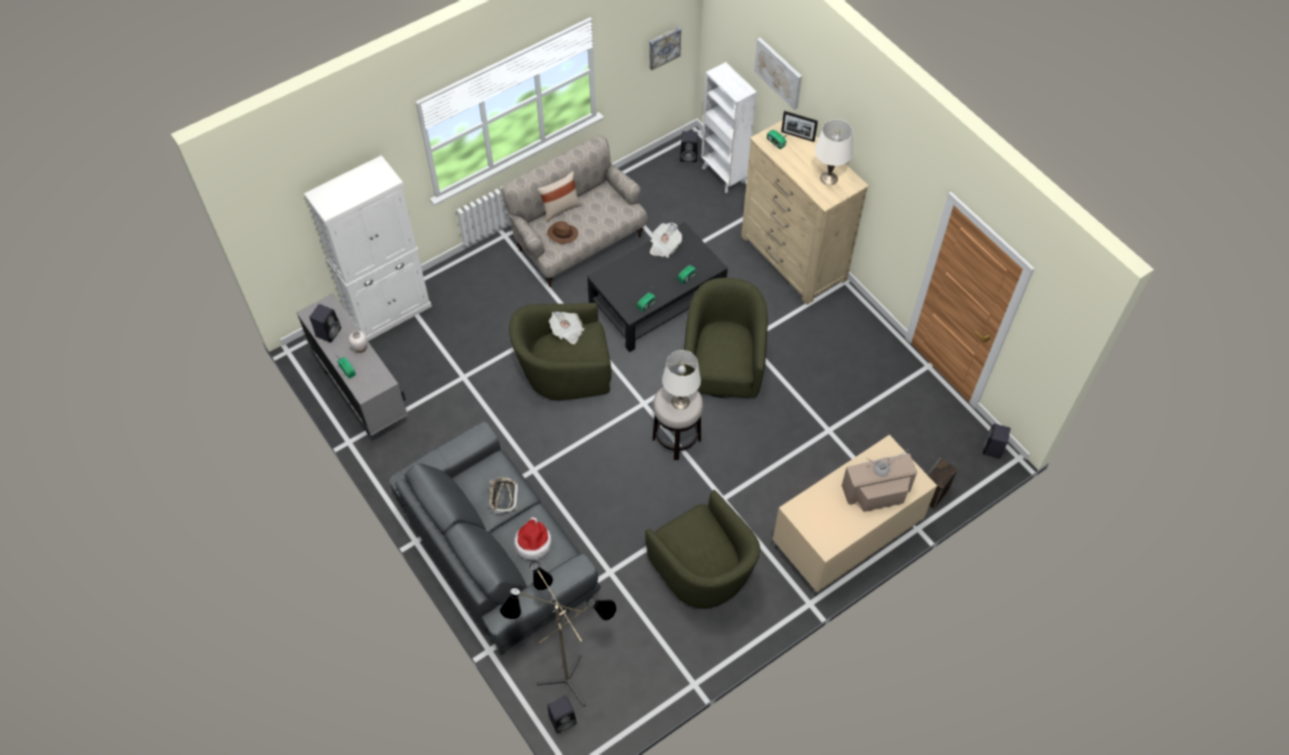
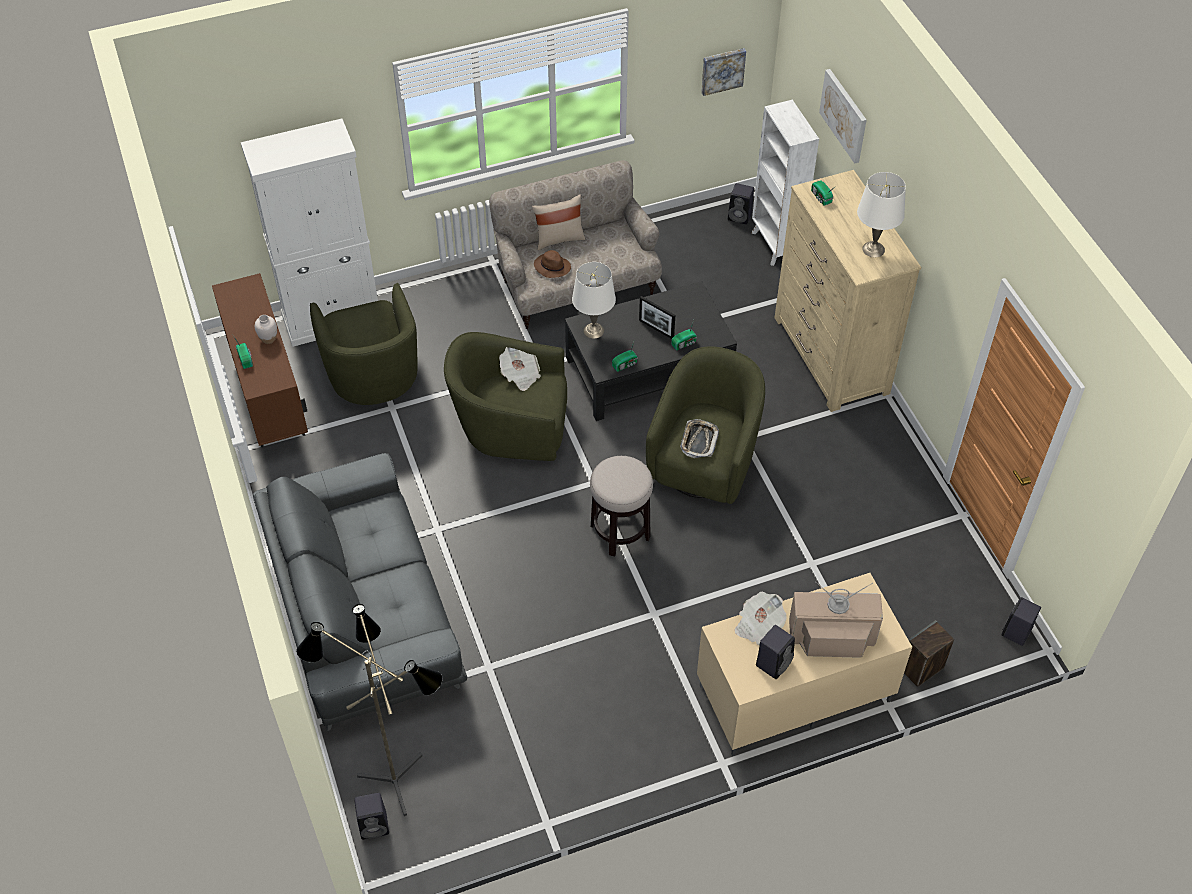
camera: 15 degrees right, 5 degrees down
(329, 332) = (239, 314): black speaker -> black speaker (774, 662)
(362, 394) = (270, 401): grey cabinet -> brown cabinet
(503, 496) = (381, 543): tray -> tray (699, 441)
(533, 543) = (398, 604): hat -> none
(664, 246) = (668, 303): newspaper -> newspaper (758, 625)
(680, 402) = (624, 479): white table lamp -> white table lamp (594, 330)
(702, 573) = (601, 694): green armchair -> green armchair (373, 376)
(797, 136) = (850, 195): picture frame -> picture frame (656, 329)

